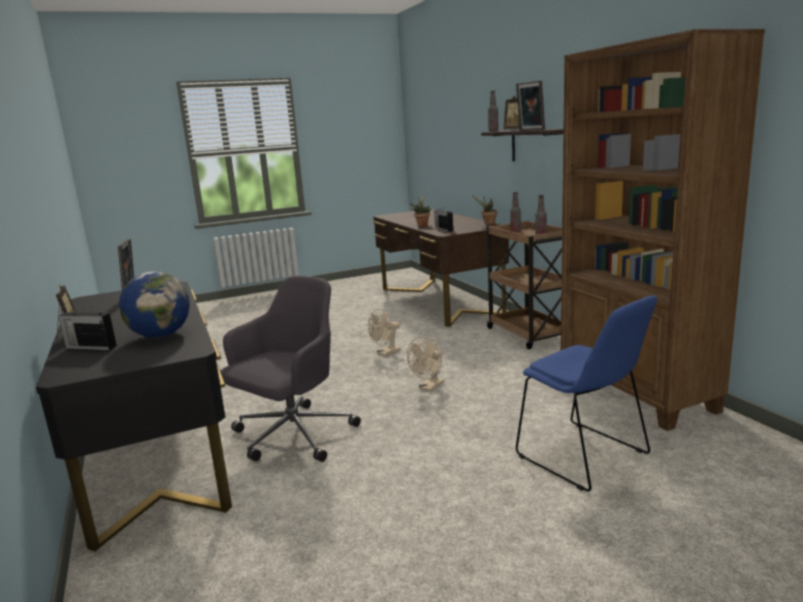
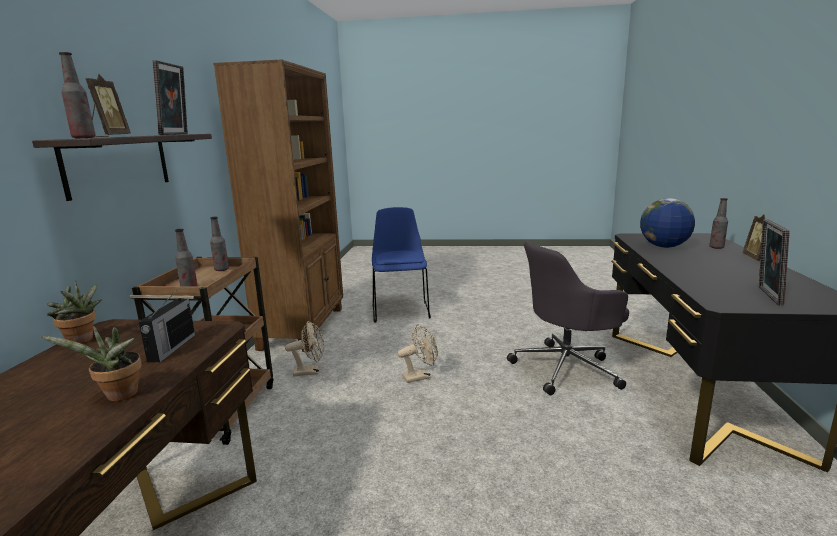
camera: 150 degrees left, 0 degrees up
(90, 347) = (716, 247): radio -> bottle
(386, 353) = (406, 447): beige fan -> beige fan (310, 371)

